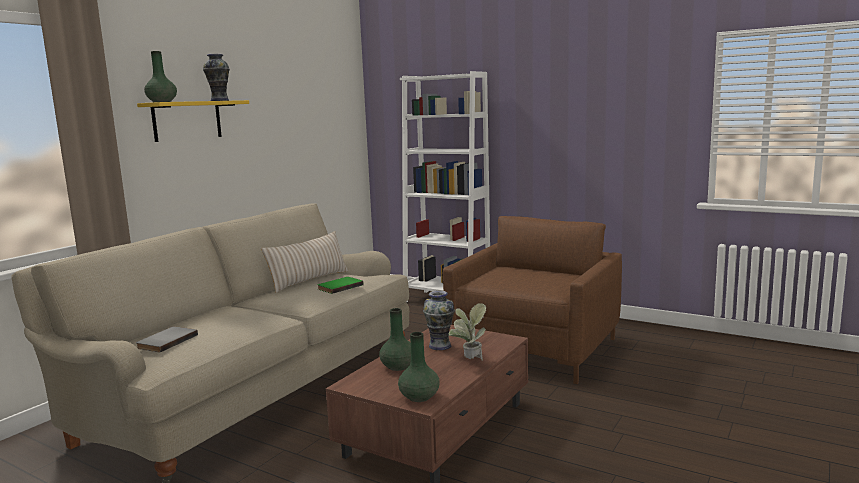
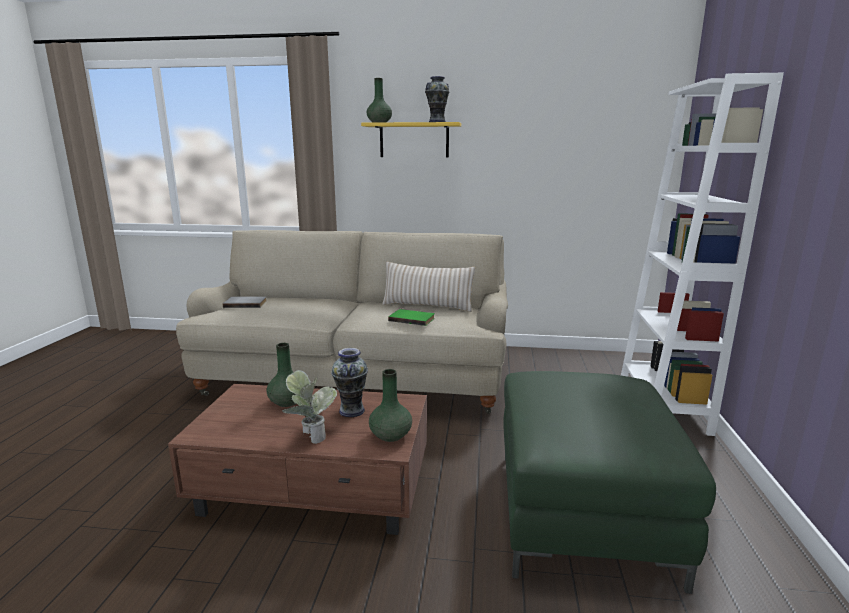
camera: 65 degrees right, 5 degrees up
(419, 396) = (213, 428): green vase -> green vase (391, 435)
(535, 349) = (582, 513): brown armchair -> green ottoman

